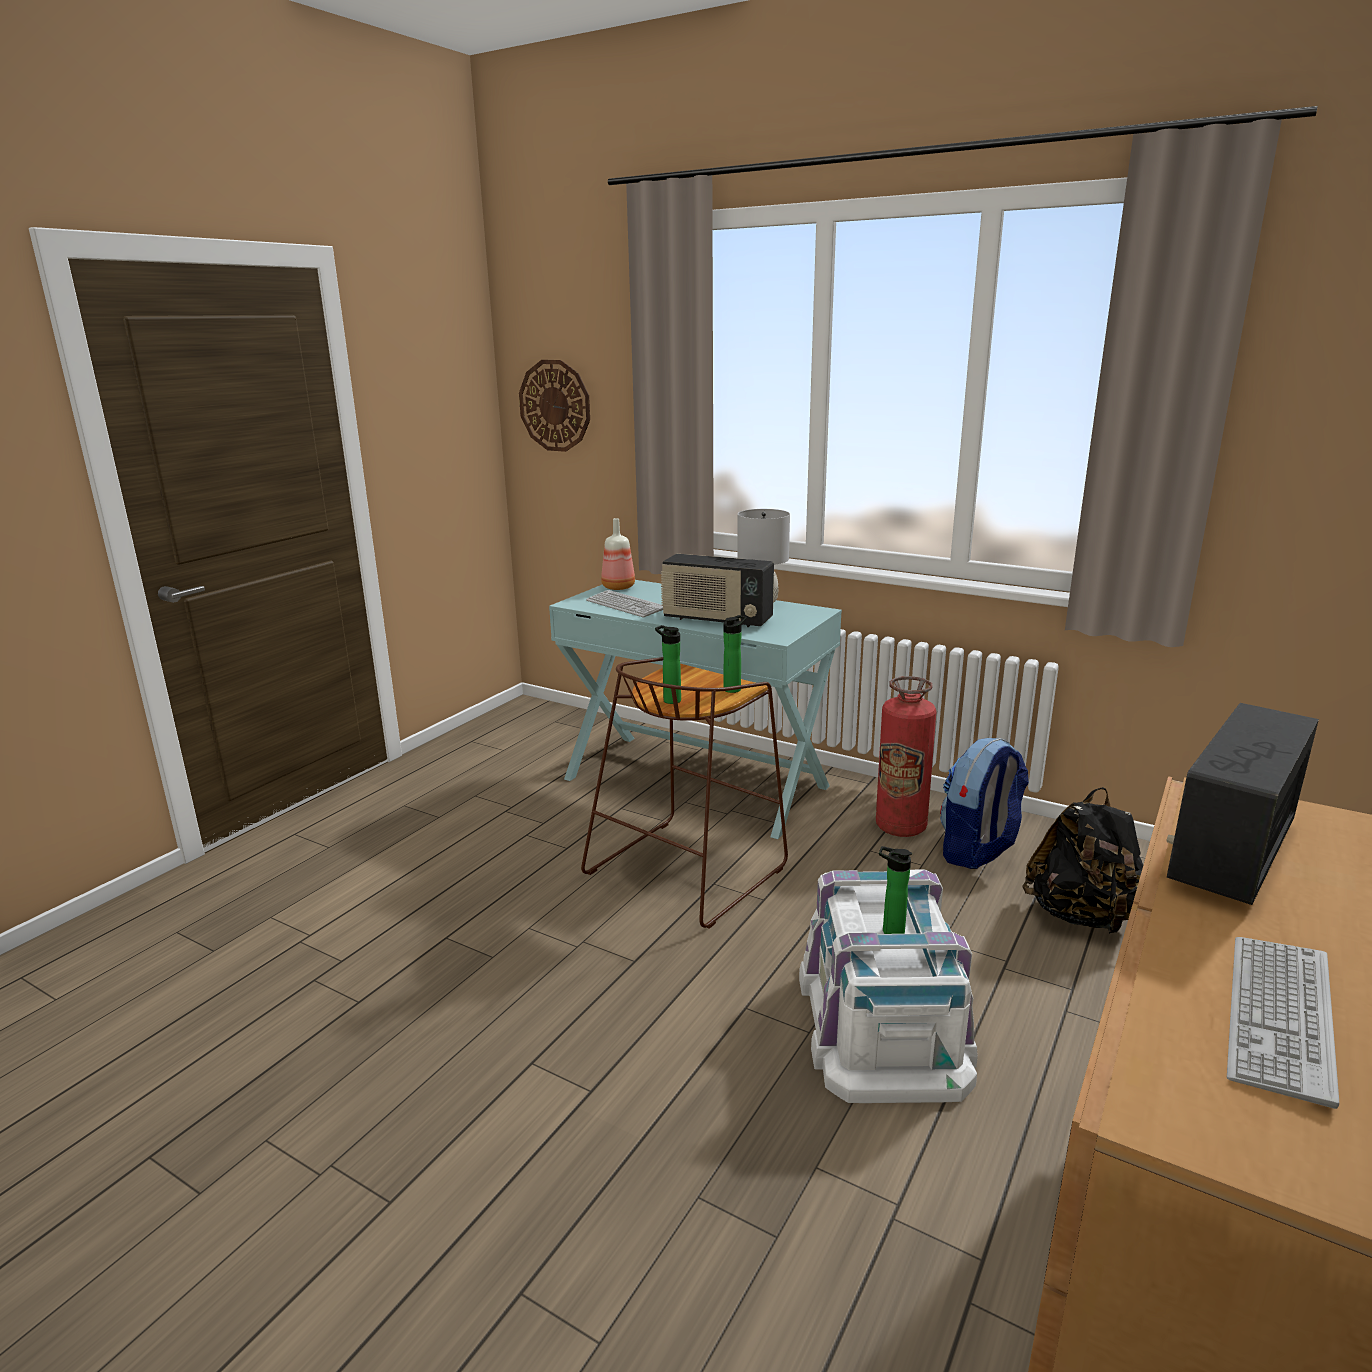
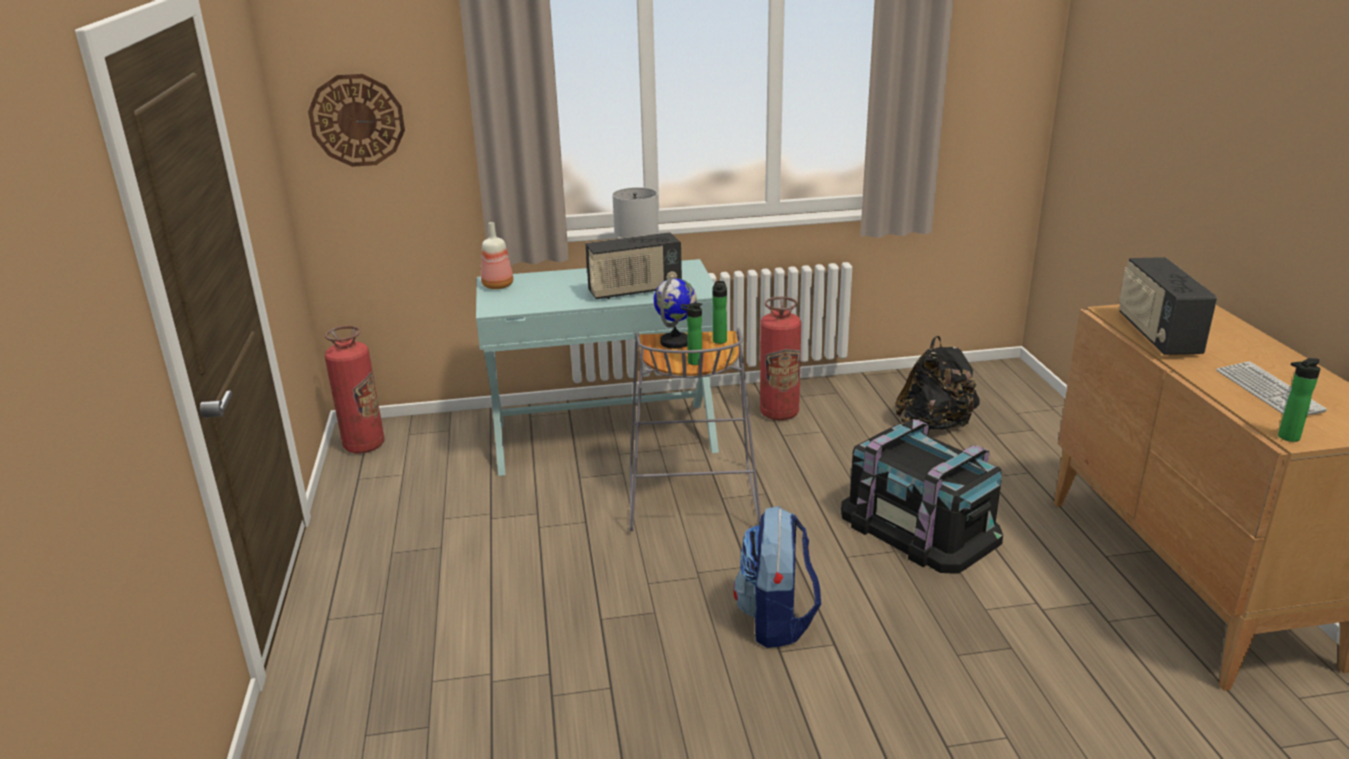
camera: 40 degrees left, 5 degrees up
(513, 718) = (364, 445): none -> fire extinguisher
(625, 605) = (540, 299): keyboard -> none
(686, 868) = (690, 497): brown stool -> grey stool
(689, 677) = (675, 342): none -> globe
(883, 1021) = (920, 526): white storage box -> black storage box
(889, 931) = (928, 462): bottle -> bottle (1286, 437)
(978, 851) = (840, 410): backpack -> backpack (776, 620)

